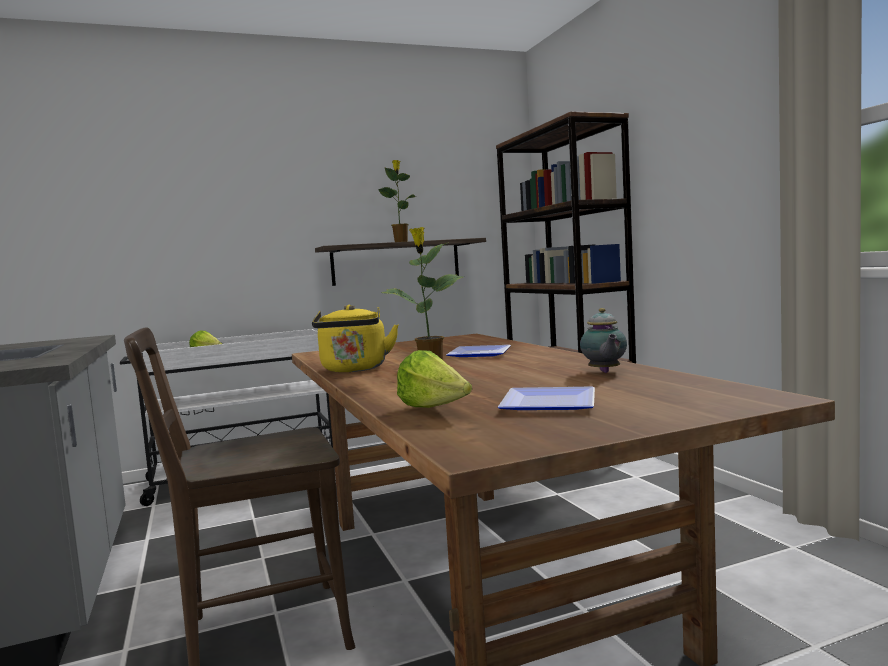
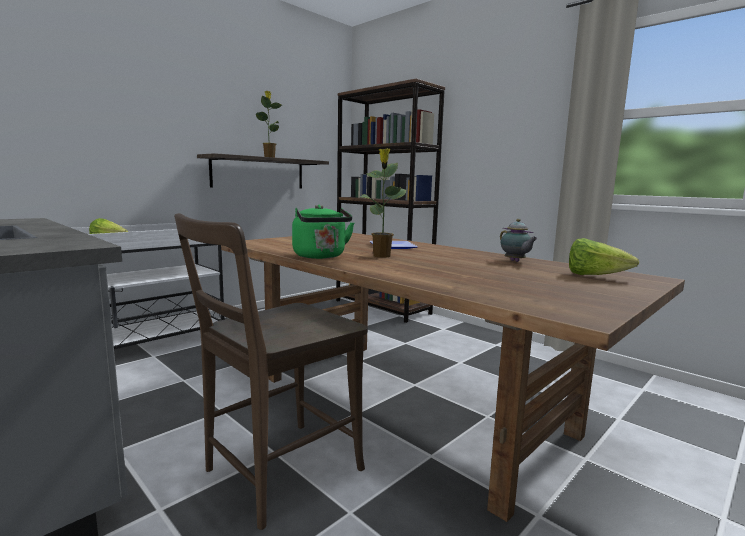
camera: 25 degrees left, 5 degrees up
(354, 369) = (321, 256): yellow kettle -> green kettle
(435, 410) = (473, 287): lettuce -> lettuce (594, 276)
(545, 403) = (535, 282): plate -> none

